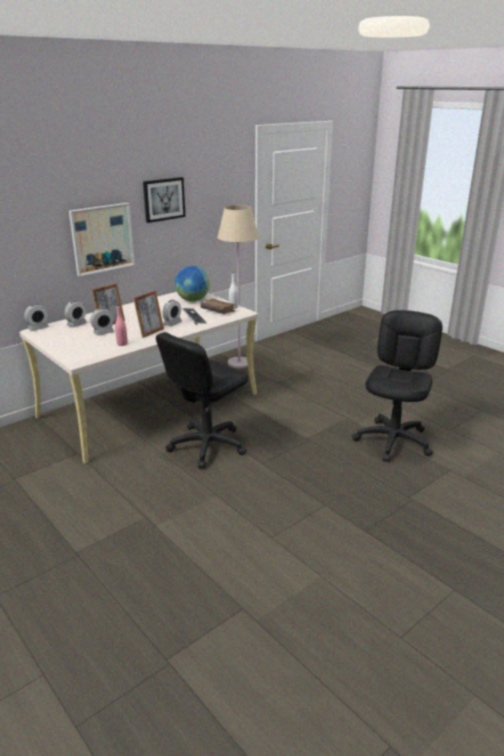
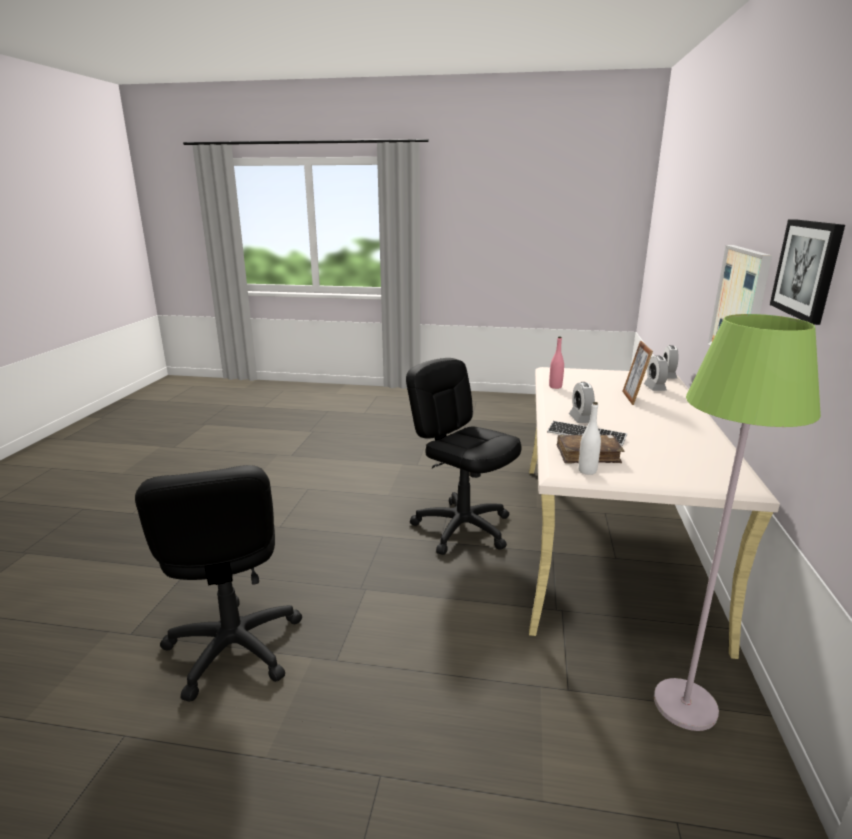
camera: 140 degrees right, 5 degrees down
(103, 332) = (605, 389): alarm clock -> none
(150, 332) = (568, 403): picture frame -> none
(192, 300) = (672, 461): globe -> none
(207, 445) = (462, 528): black office chair -> black office chair turned 45 degrees counterclockwise
(239, 363) = (685, 705): beige floor lamp -> green floor lamp

